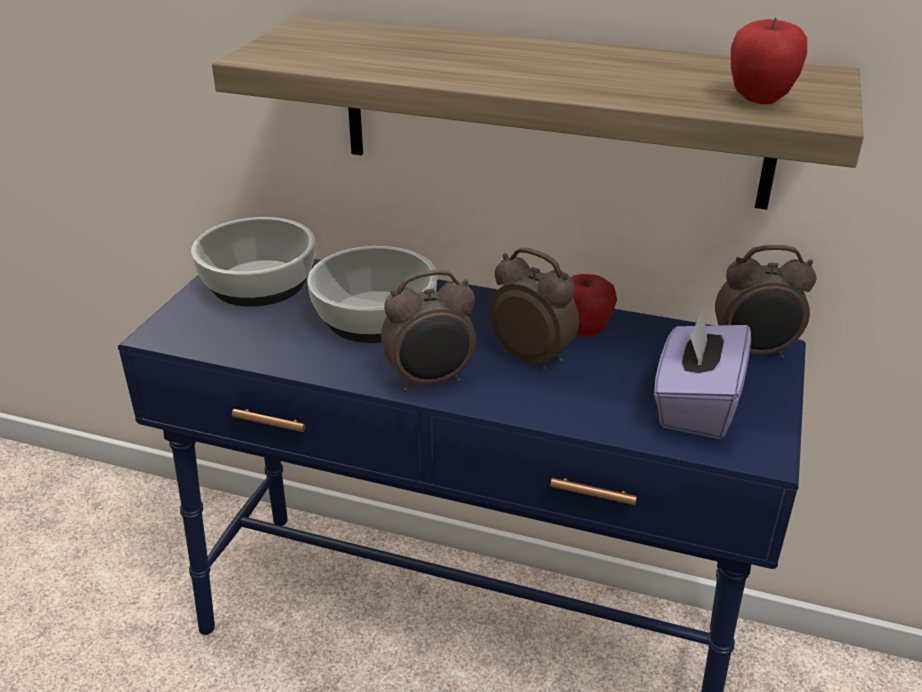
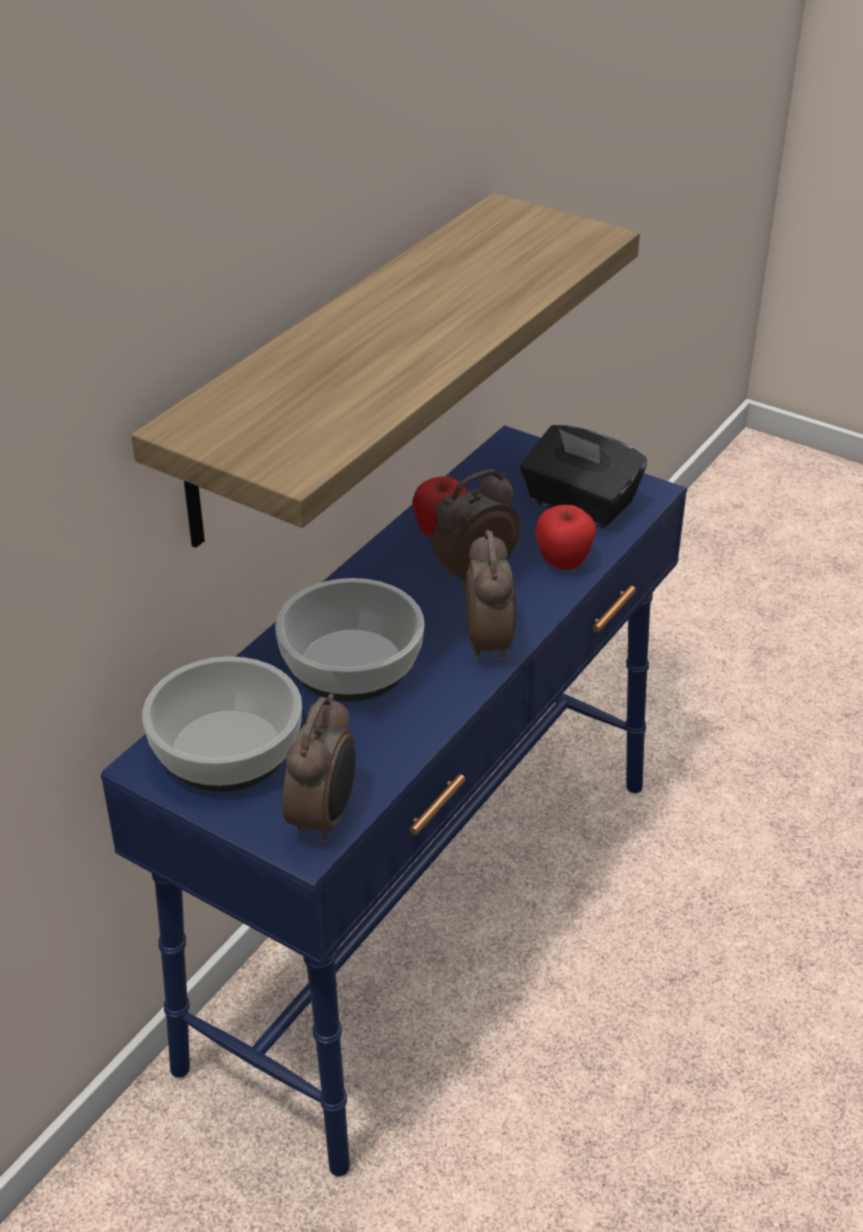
camera: 75 degrees left, 5 degrees up
(695, 405) = (579, 504): purple tissue box -> black tissue box
(754, 352) = (514, 453): alarm clock -> alarm clock (324, 818)
(759, 100) = (554, 247): apple -> apple (563, 563)

